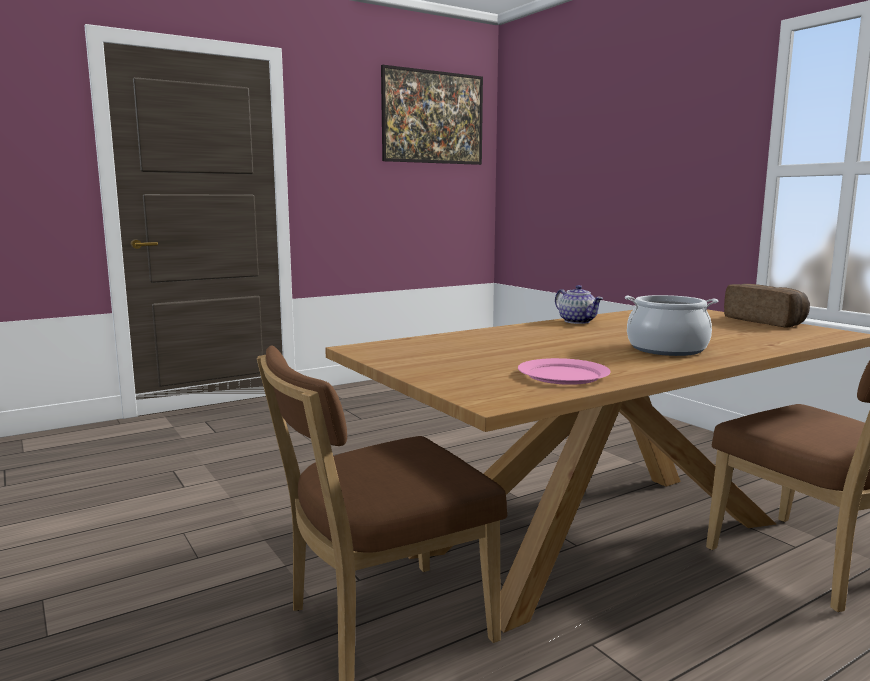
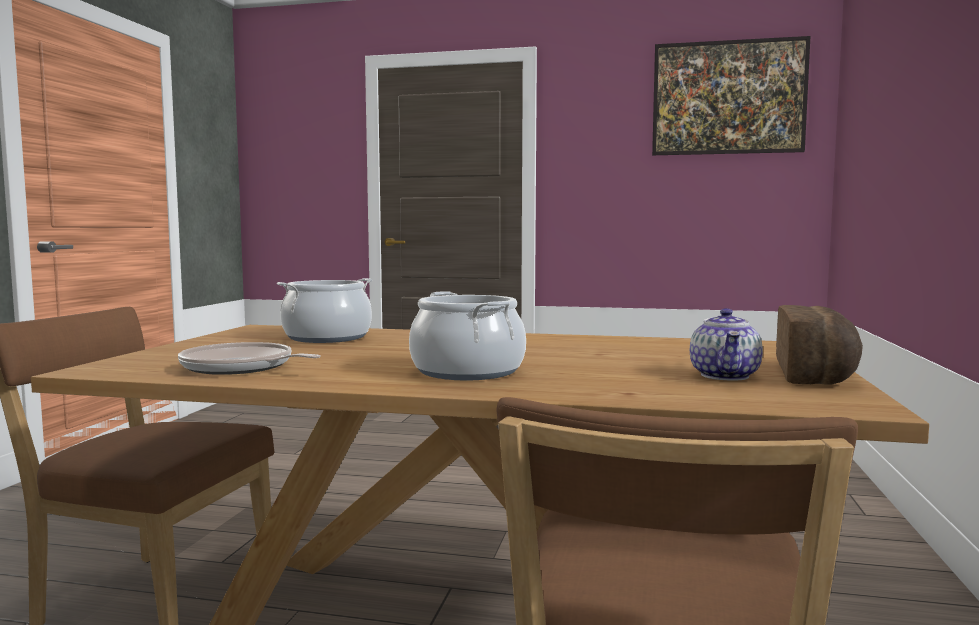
camera: 45 degrees right, 5 degrees down
(463, 345) = (327, 337): none -> cooking pot
(564, 375) = (241, 368): pink plate -> frying pan
(578, 321) = (553, 338): teapot -> teapot (725, 376)

